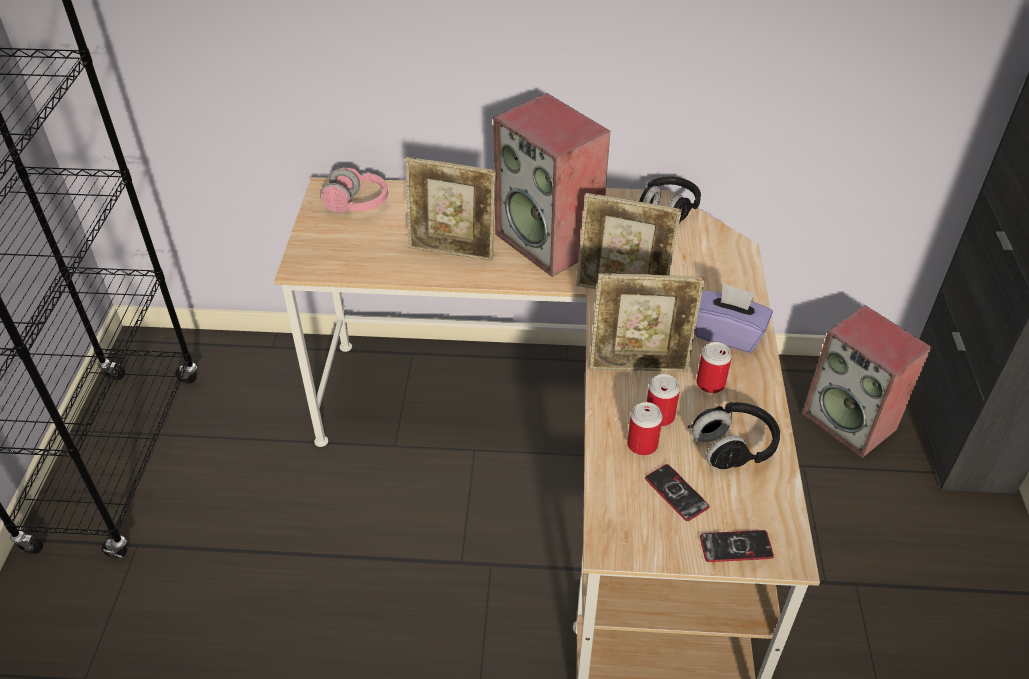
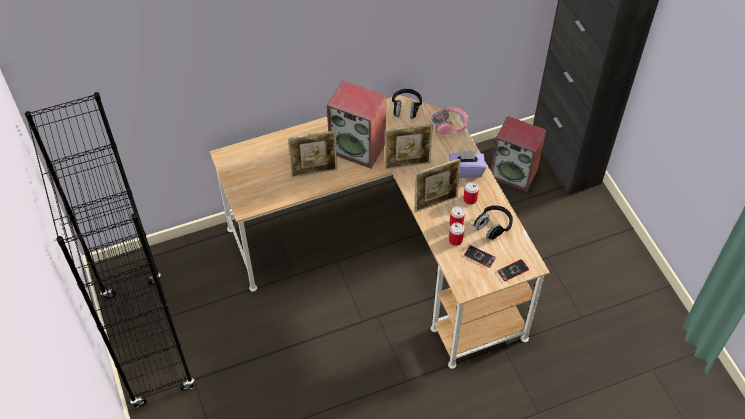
camera: 25 degrees left, 10 degrees up
(356, 204) = (246, 160): pink headphones -> pink headphones (449, 126)

